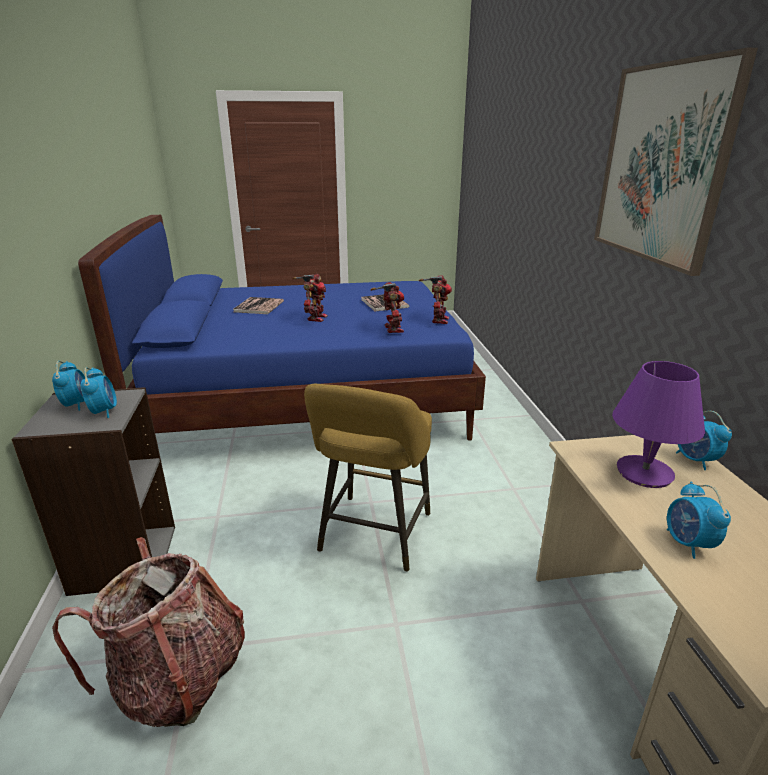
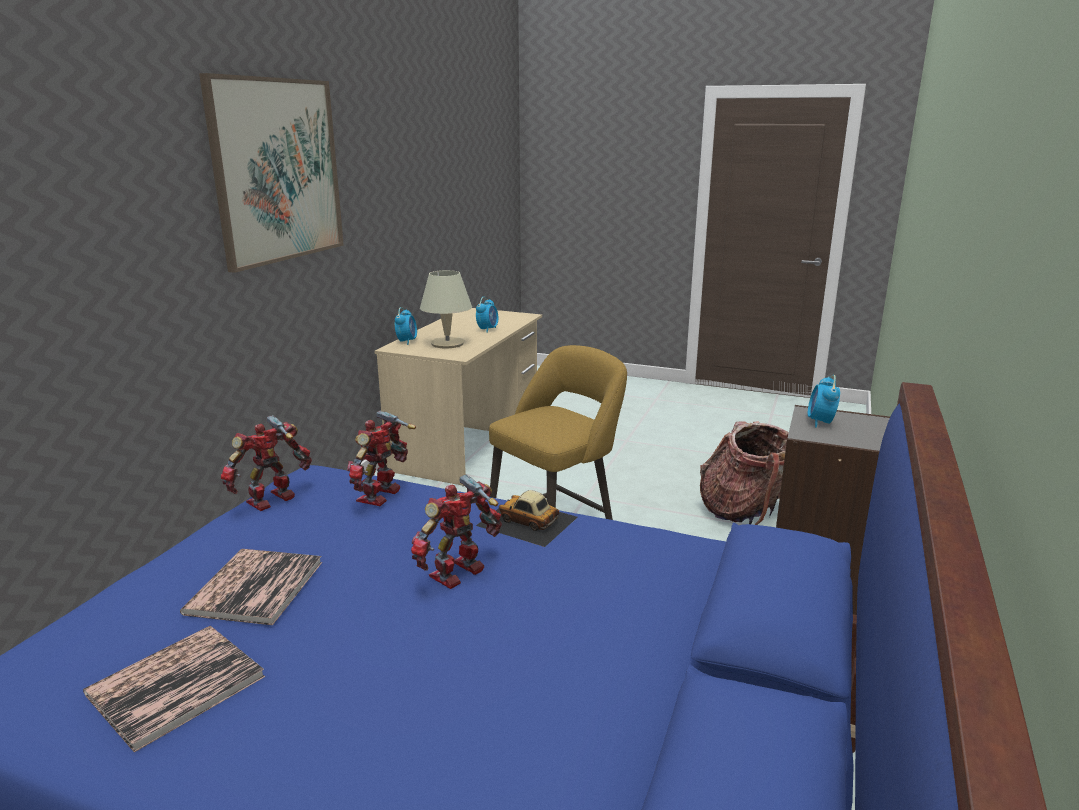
camera: 150 degrees left, 5 degrees down
(76, 404) = (856, 435): alarm clock -> none
(259, 306) = (544, 685): book -> book (176, 685)
(307, 337) = (527, 521): none -> toy car
(645, 472) = (447, 344): purple table lamp -> beige table lamp

